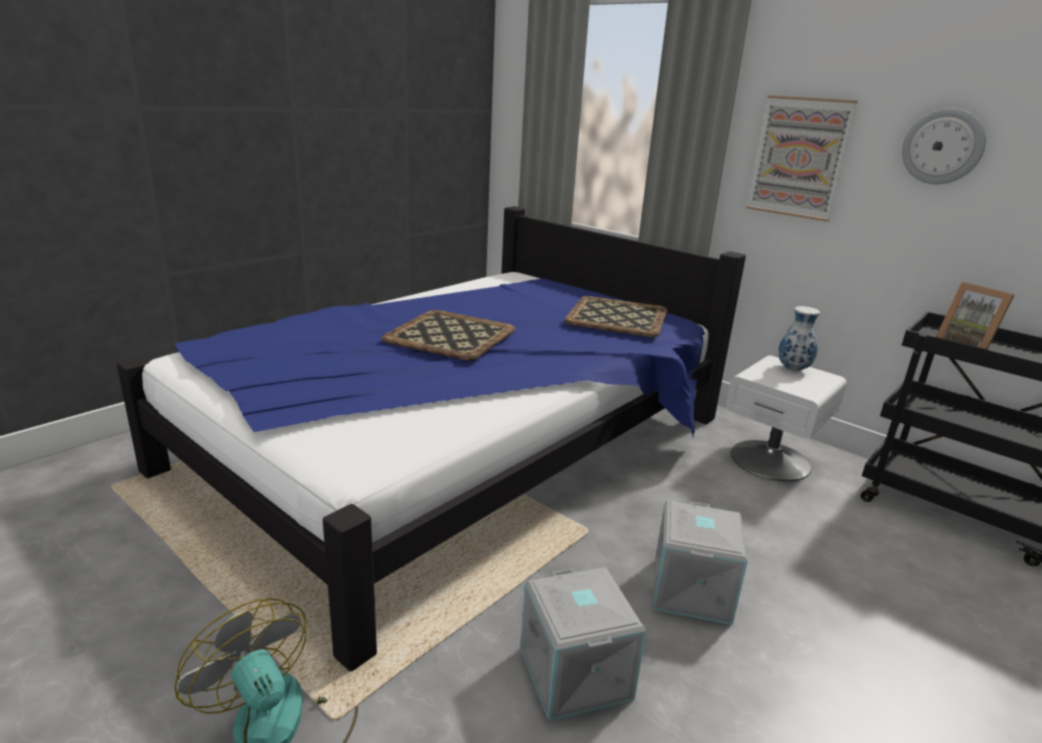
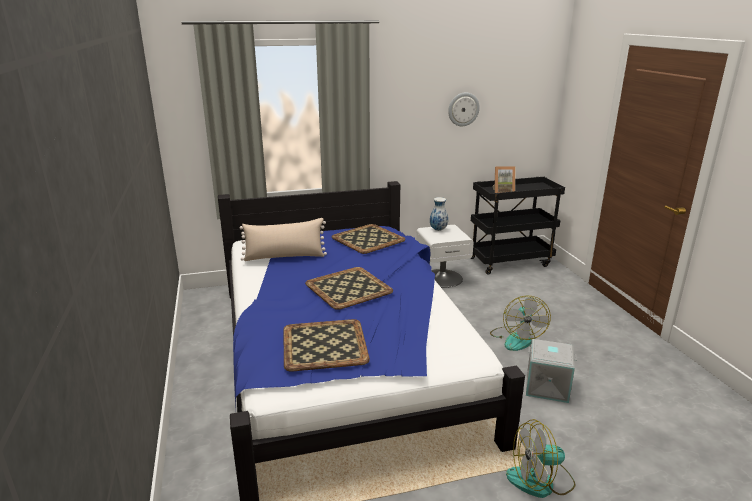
camera: 55 degrees left, 0 degrees up
(287, 353) = (323, 344): none -> tray
(495, 293) = (284, 257): none -> beige pillow
(693, 591) = (516, 338): grey storage box -> fan
(799, 158) = (402, 124): picture -> none

